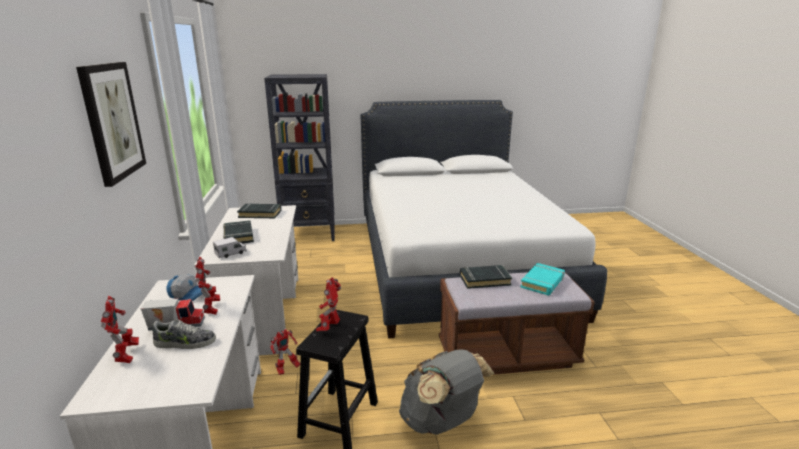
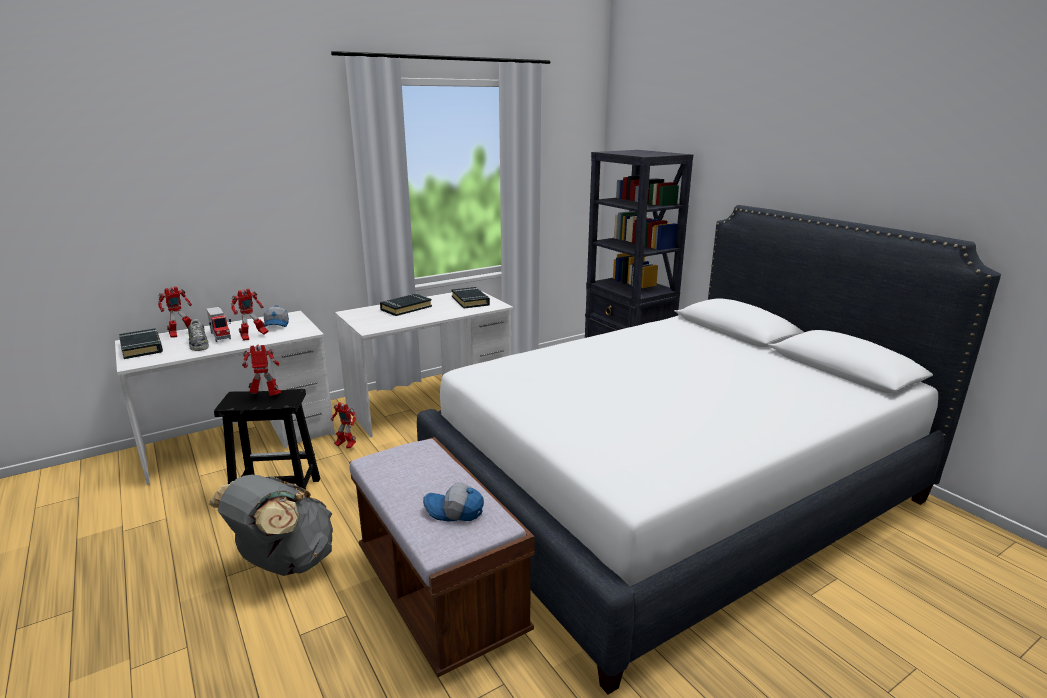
camera: 65 degrees right, 0 degrees up
(112, 121) = (267, 168): picture -> none
(231, 254) = (363, 316): toy truck -> none
(484, 280) = (433, 462): black book -> black book (142, 347)
(542, 282) = (454, 511): turquoise book -> cap

